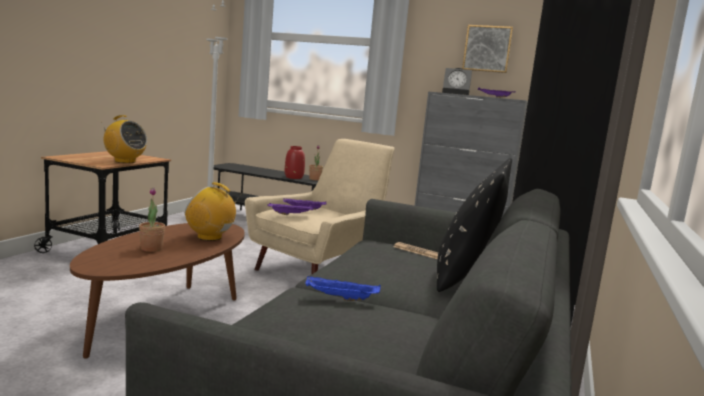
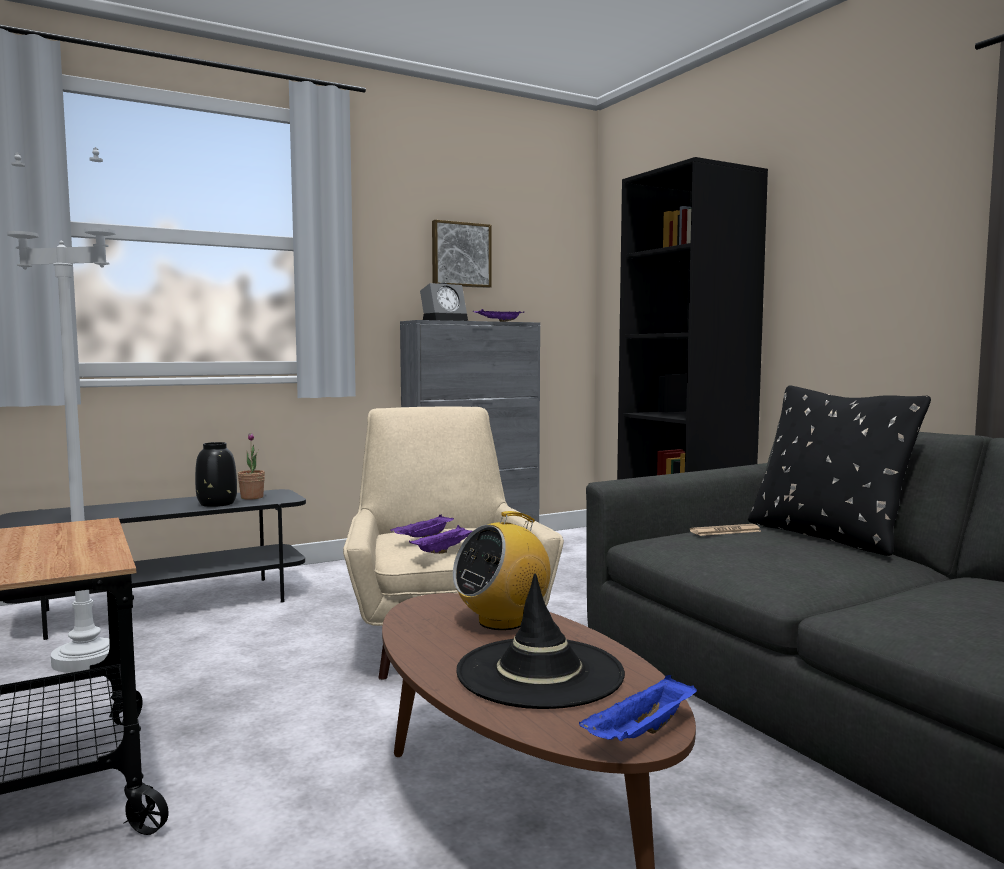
camera: 50 degrees left, 5 degrees down
(124, 161) = (88, 545): radio -> none
(151, 249) = (540, 673): potted plant -> black hat
(294, 177) = (217, 503): red vase -> black vase
(340, 298) = (906, 598): blue tray -> blue tray (641, 734)

